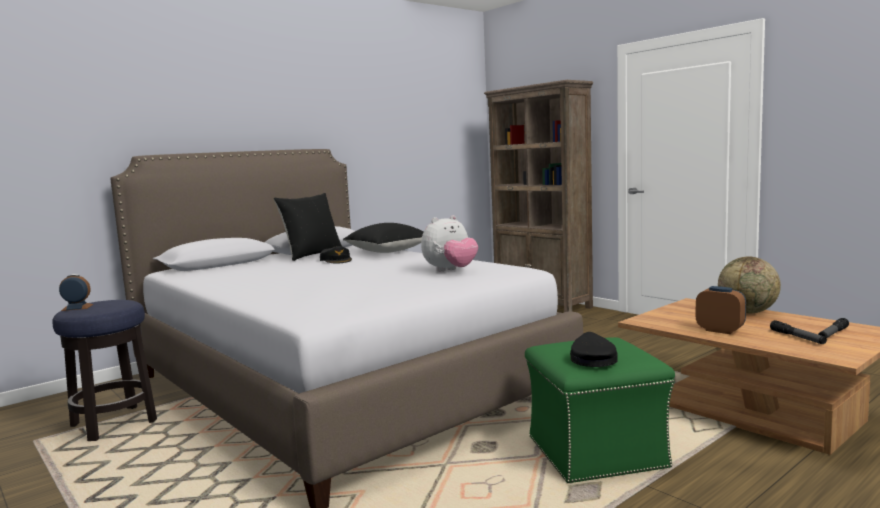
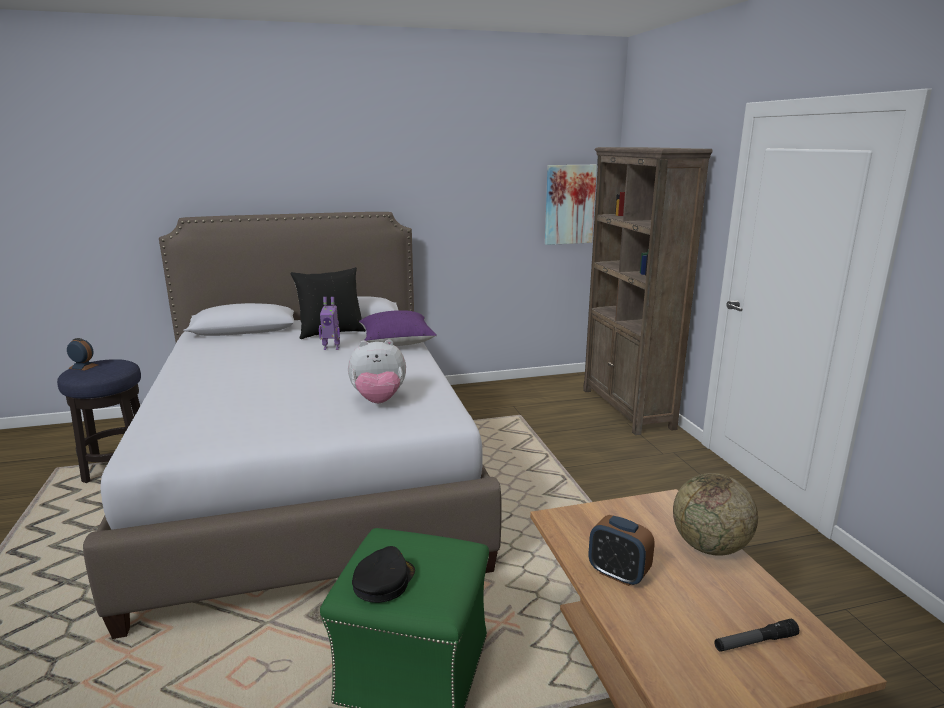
camera: 25 degrees right, 10 degrees up
(336, 260) = (331, 348): black cap -> toy robot
(387, 251) = (397, 342): black pillow -> purple pillow
(457, 144) = (569, 204): none -> picture
(720, 330) = (618, 574): alarm clock -> alarm clock turned 150 degrees clockwise
(797, 337) = (694, 630): flashlight -> none

